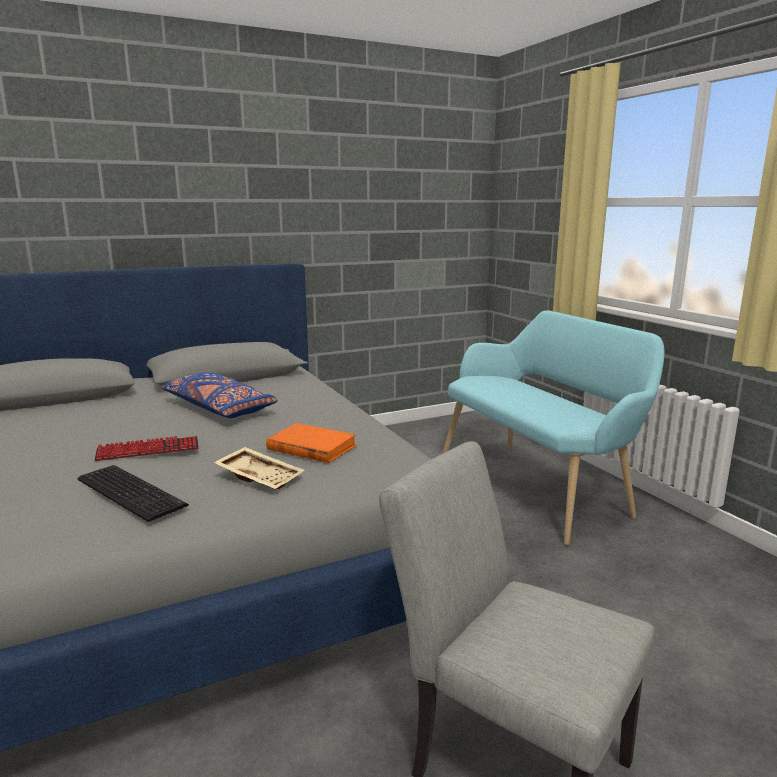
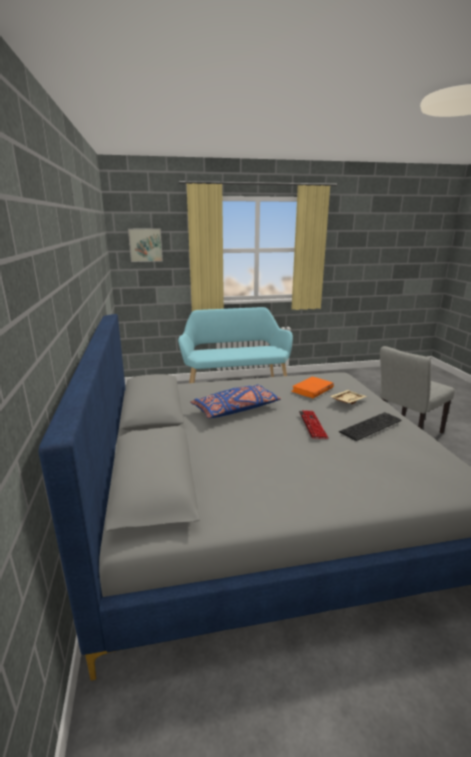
camera: 75 degrees left, 5 degrees up
(526, 190) = (145, 245): none -> picture

